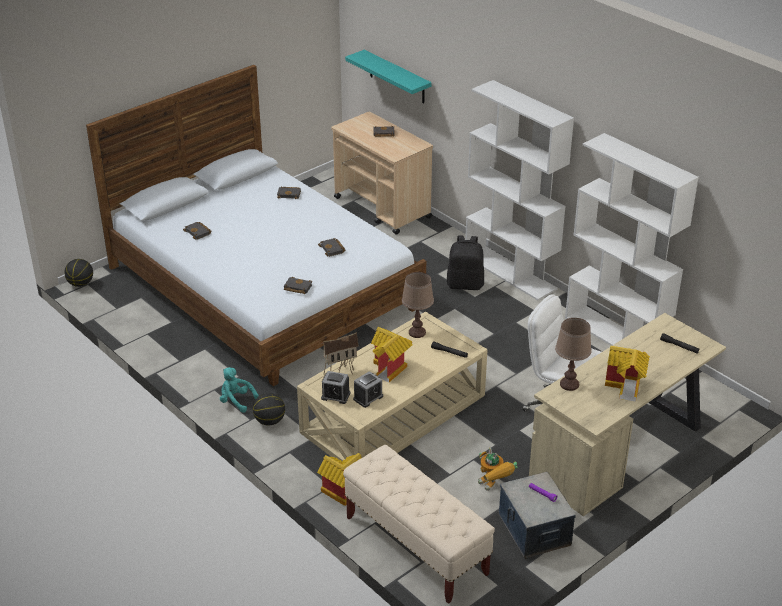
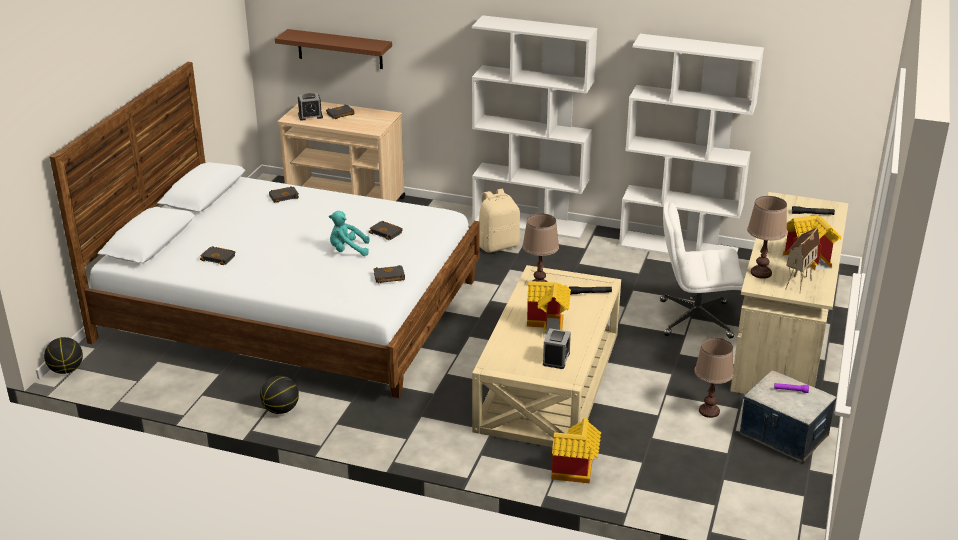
camera: 30 degrees left, 5 degrees down
(236, 401) = (373, 426): turquoise plush toy -> turquoise plush toy (347, 250)
(269, 421) = (429, 432): basketball -> basketball (280, 409)
(335, 396) = (523, 368): alarm clock -> alarm clock (310, 116)
(339, 372) = (503, 345): toy house -> toy house (797, 282)
(397, 77) = (340, 49): turquoise shelf -> brown shelf
(415, 545) = (695, 492): beige bench -> none
(465, 284) = (498, 245): black backpack -> beige backpack
(494, 487) = (709, 411): toy robot -> brown table lamp

